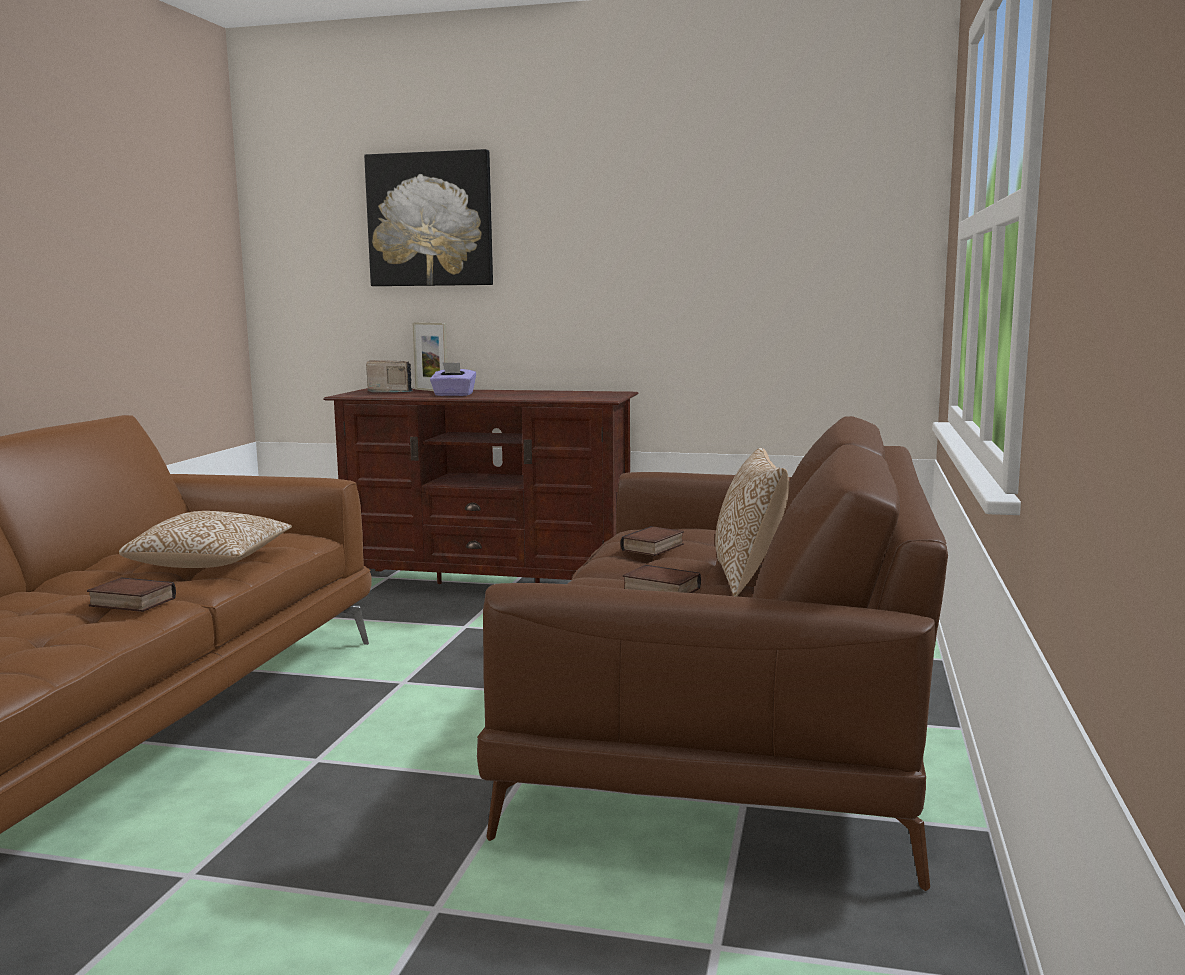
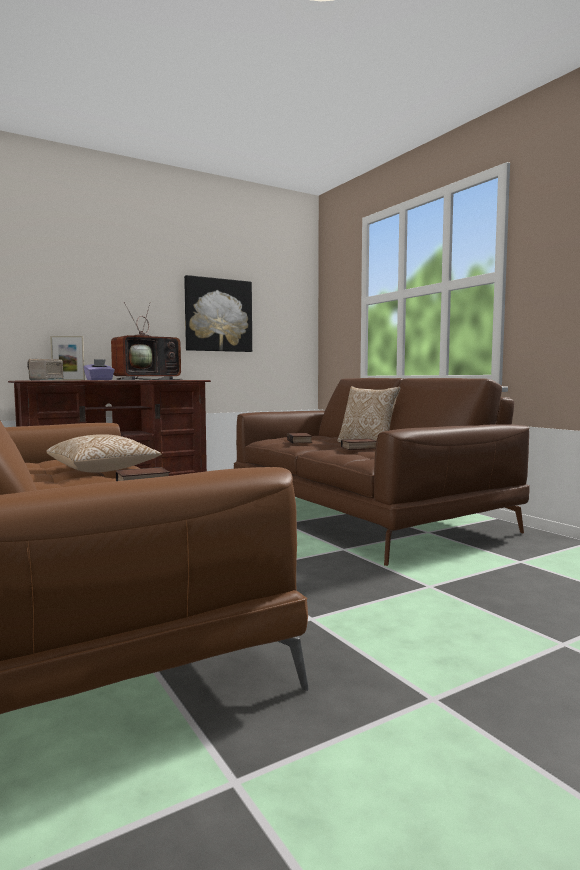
camera: 45 degrees left, 5 degrees down
(430, 220) = (57, 271): picture -> picture (218, 315)
(538, 394) = (148, 379): none -> television

